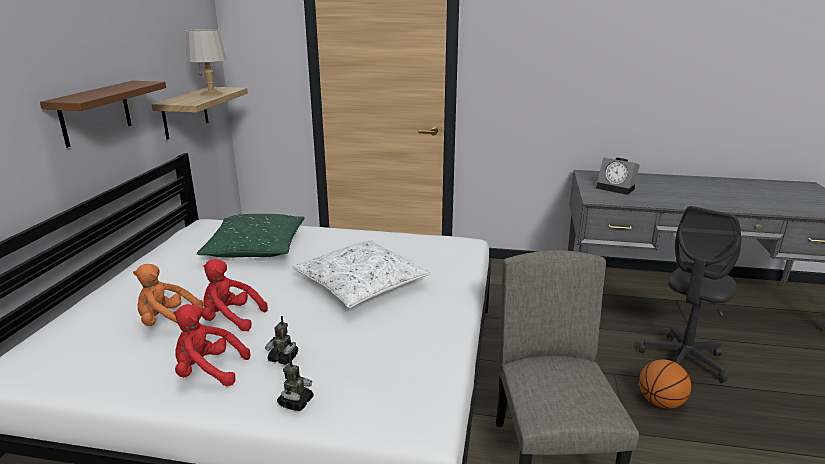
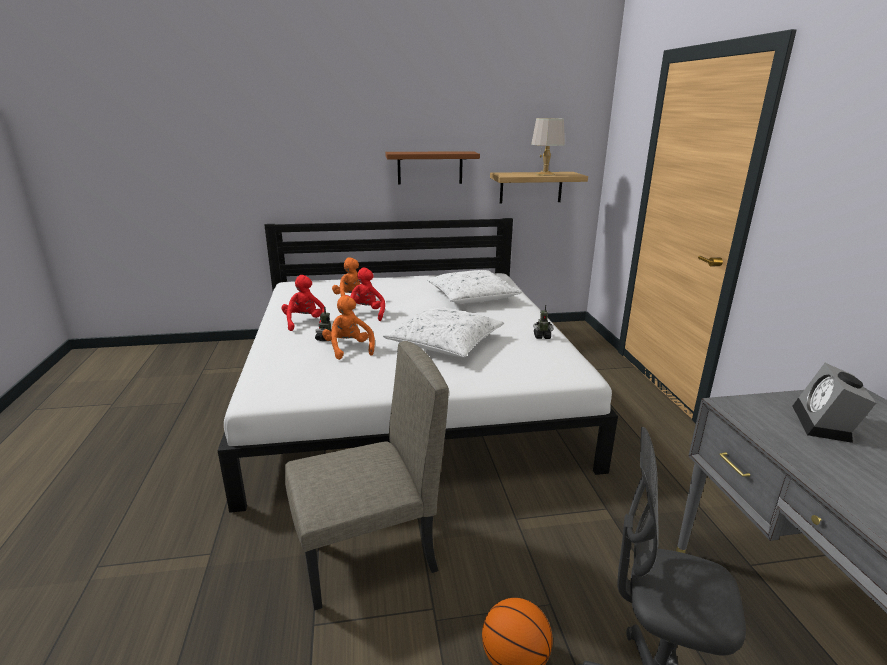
camera: 70 degrees right, 0 degrees up
(255, 247) = (472, 297): green pillow -> white pillow
(296, 402) = (278, 352): toy robot -> toy robot (542, 336)
(330, 344) = (349, 349): none -> orange plush toy

